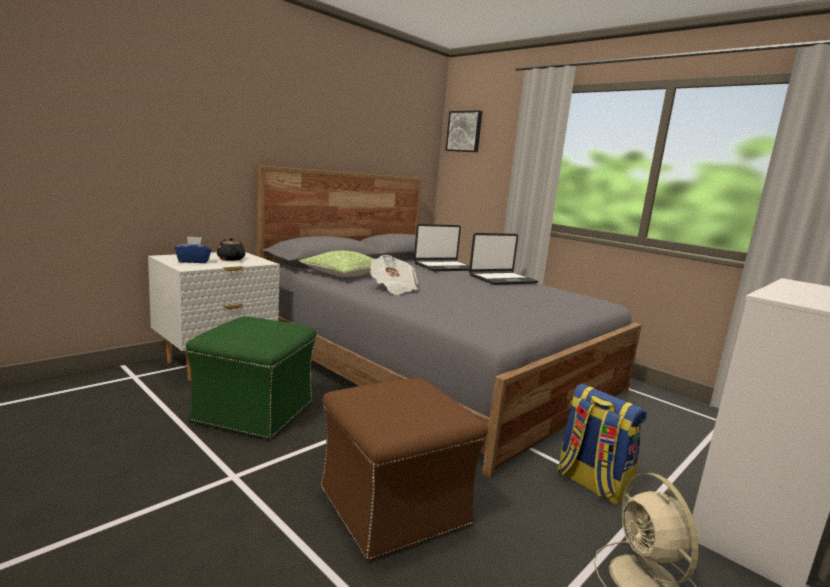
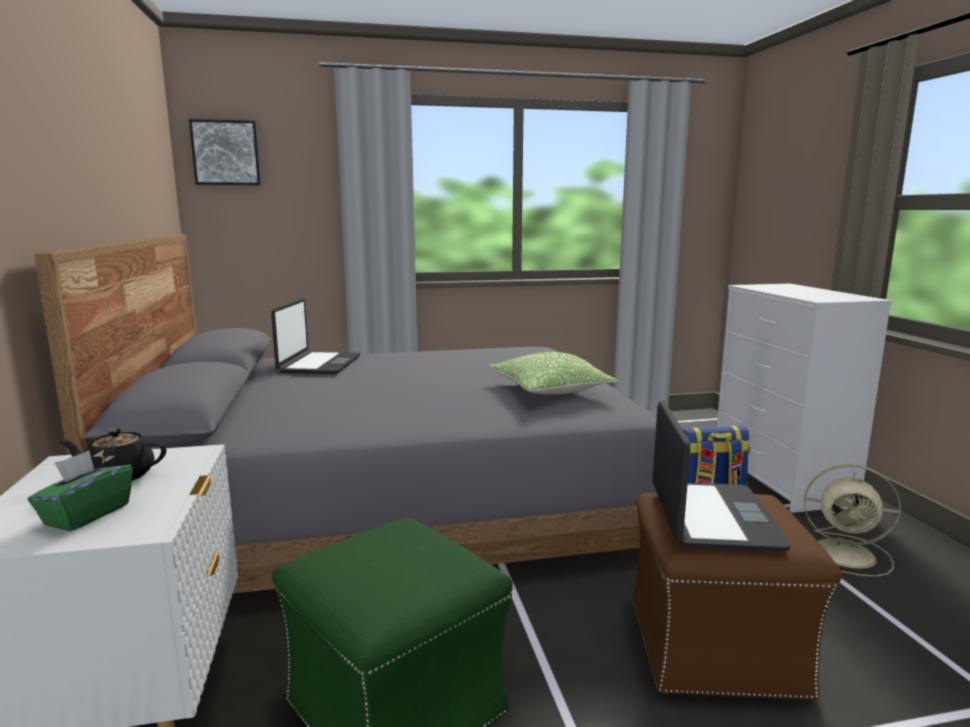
camera: 55 degrees left, 0 degrees up
(194, 261) = (86, 515): blue tissue box -> green tissue box
(343, 274) = (283, 422): pillow -> pillow (550, 390)
(393, 288) = (409, 411): newspaper -> none
(502, 279) = (416, 357): laptop -> laptop (711, 517)

